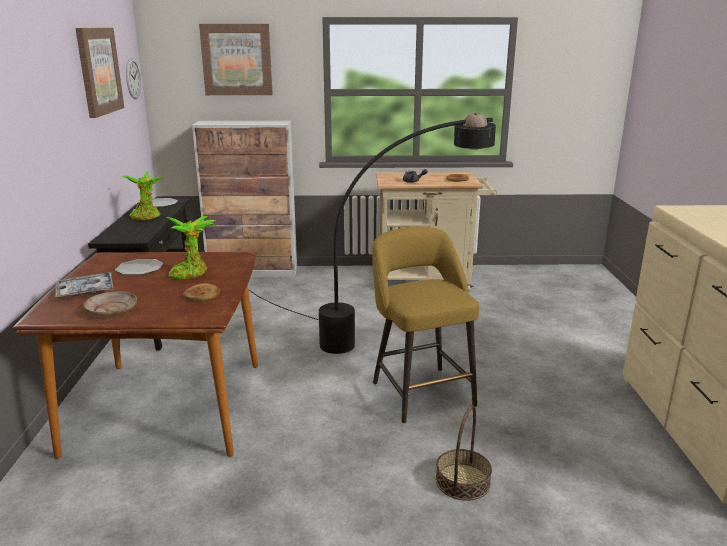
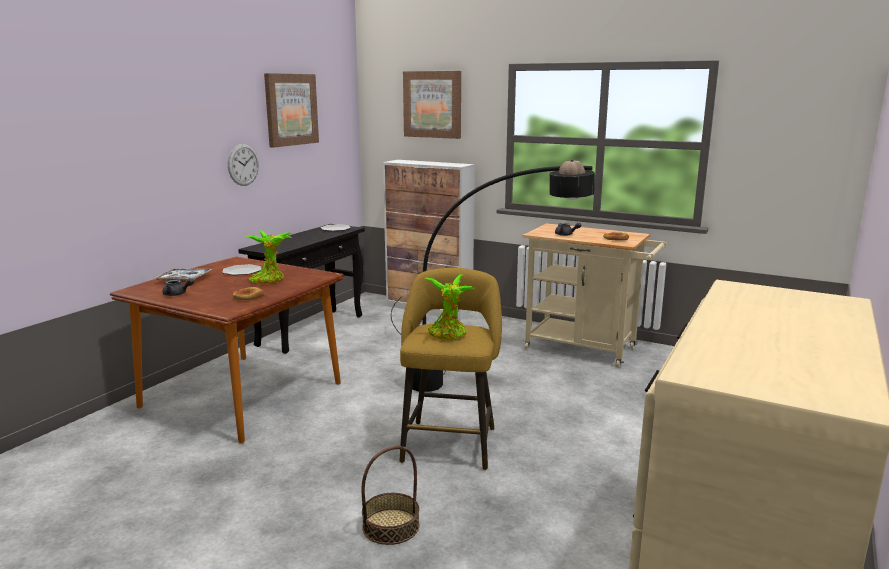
camera: 30 degrees right, 5 degrees down
(112, 310) = (177, 294): beige plate -> grey teapot
(133, 78) = (342, 119): wall clock -> wall clock (243, 165)
(146, 217) = (308, 237): potted plant -> potted plant (448, 335)

